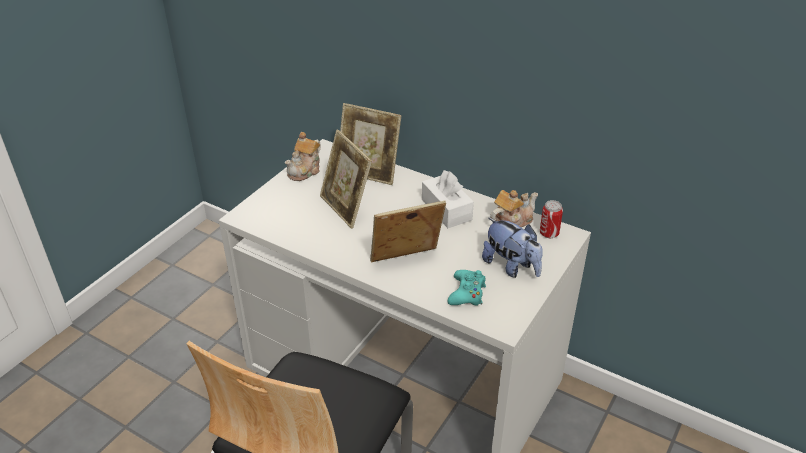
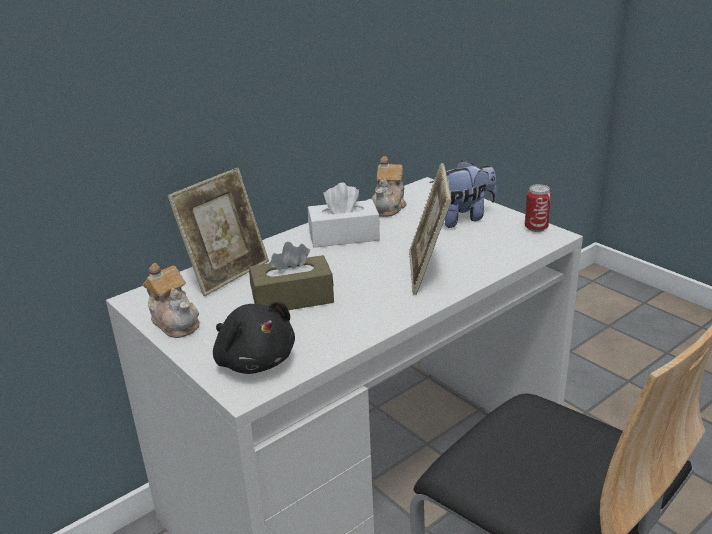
camera: 70 degrees left, 10 degrees down
(272, 211) = (254, 360): none -> black plush toy
(346, 208) = (292, 299): picture frame -> brown tissue box
(467, 293) = (496, 246): turquoise game controller -> none
(512, 221) = (389, 206): teapot -> teapot turned 150 degrees counterclockwise
(549, 233) = (419, 193): can -> can (536, 228)

